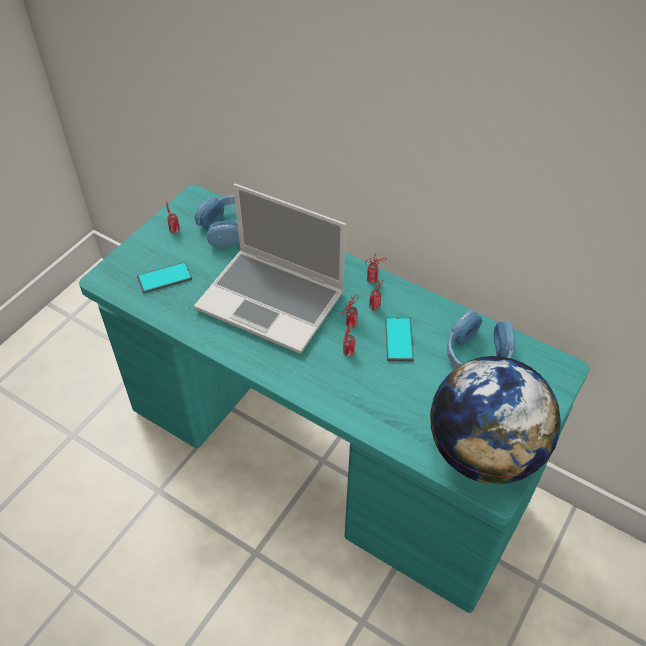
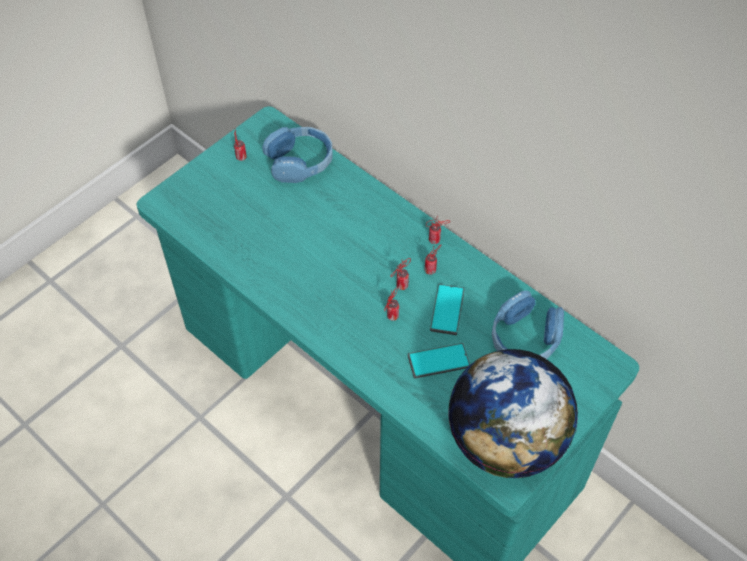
camera: 10 degrees right, 5 degrees up
(164, 278) = (222, 210): phone -> phone (438, 361)
(273, 301) = (327, 250): laptop -> none

